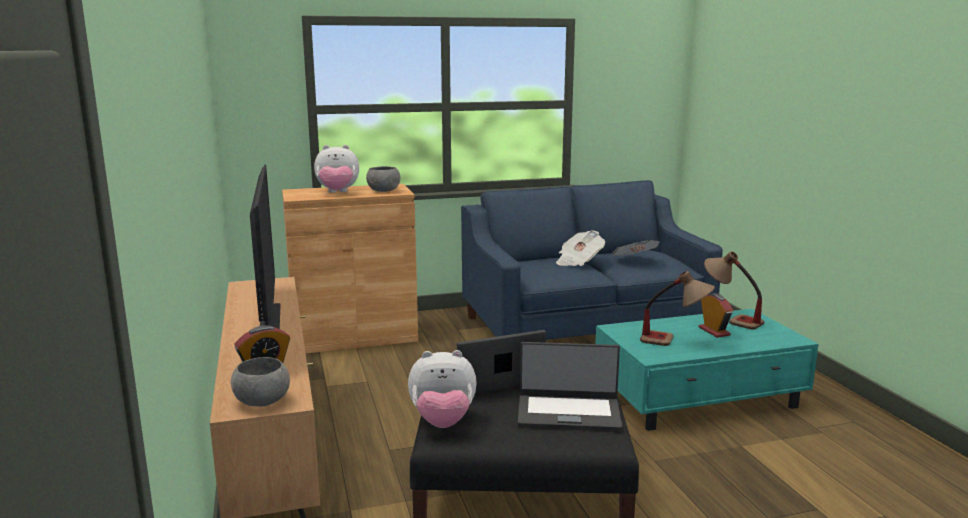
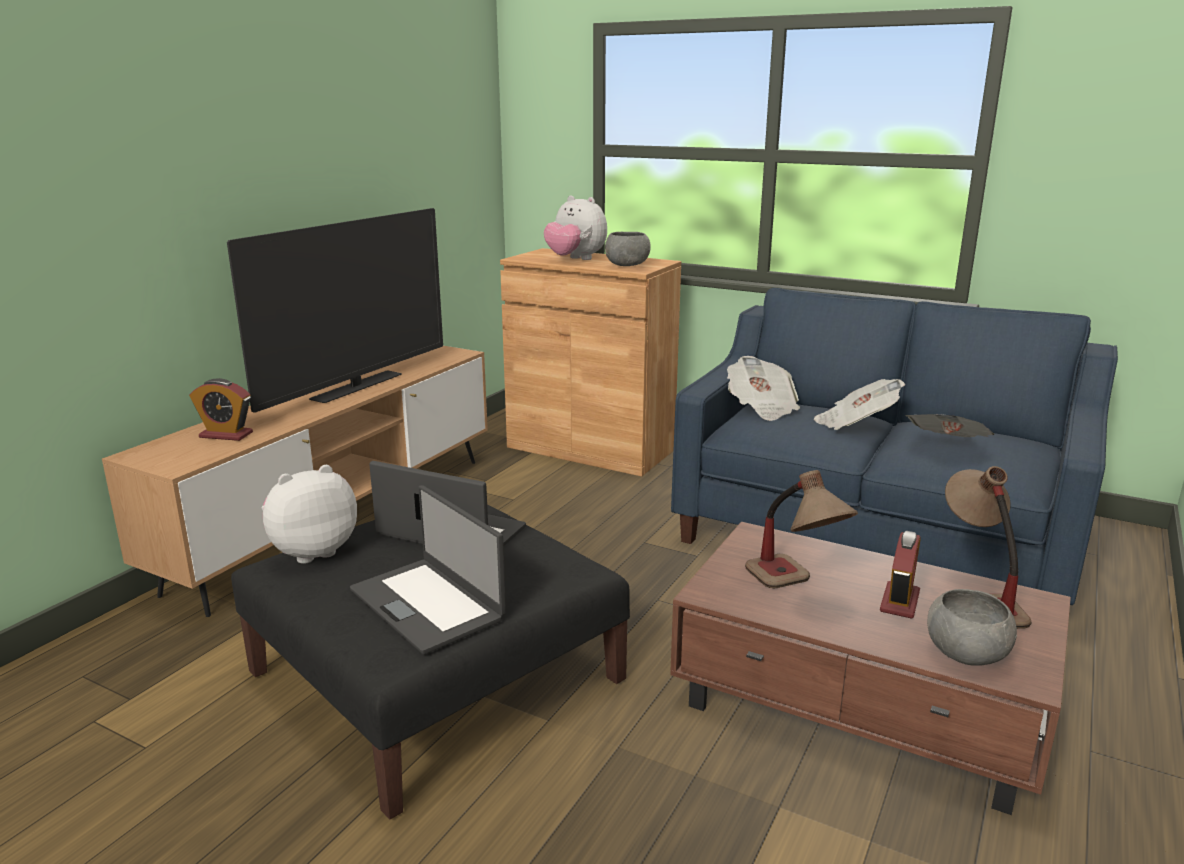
camera: 45 degrees right, 5 degrees up
(262, 401) = (167, 455): grey bowl -> grey bowl (966, 653)
(443, 422) = (312, 551): plush toy -> plush toy turned 105 degrees clockwise
(521, 266) = (761, 408): none -> newspaper
(700, 397) = (861, 706): turquoise coffee table -> brown coffee table

